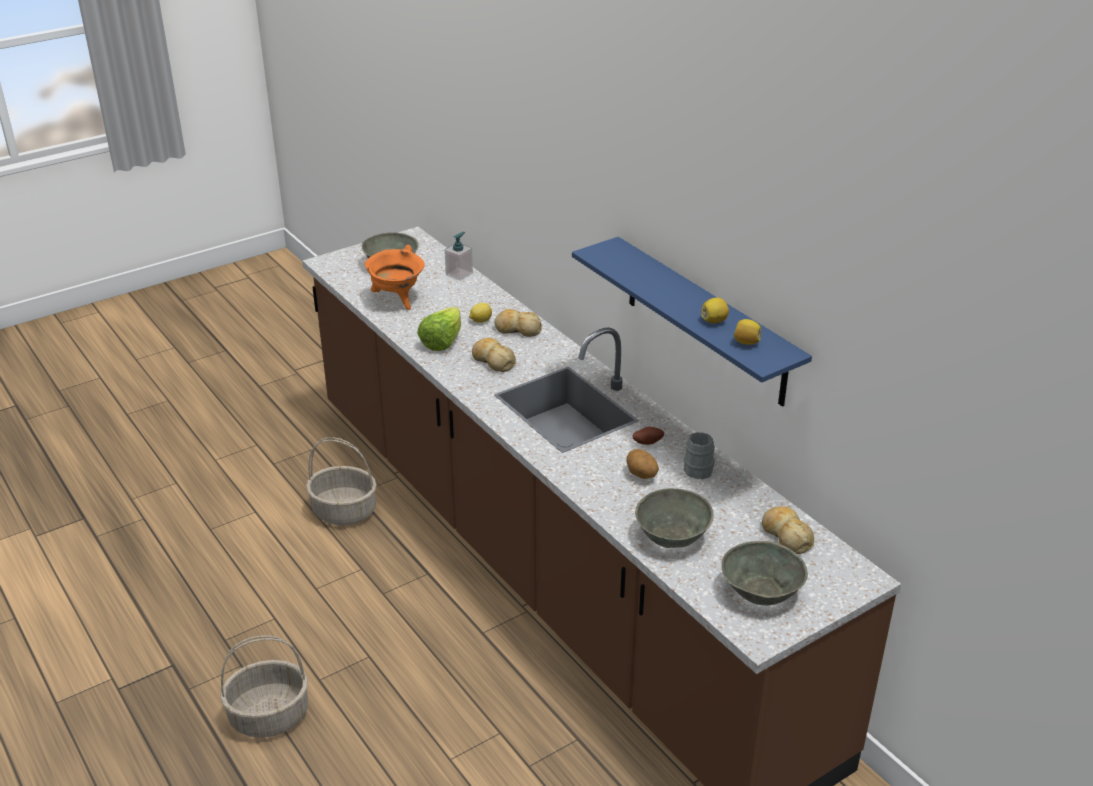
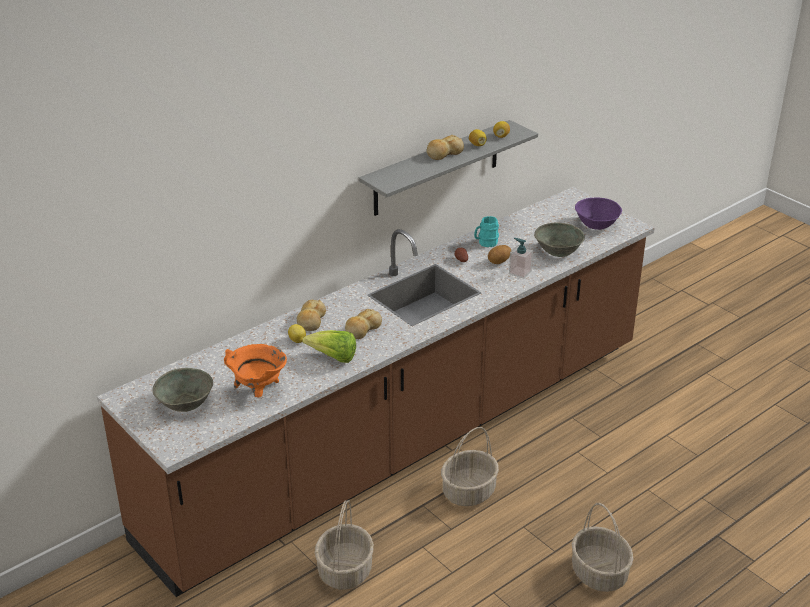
camera: 95 degrees left, 0 degrees up
(440, 614) = (468, 492): none -> basket
(459, 274) = (208, 359): soap dispenser -> soap dispenser (520, 272)
(696, 468) = (485, 243): grey mug -> turquoise mug
(705, 321) = (437, 168): blue shelf -> grey shelf
(761, 592) = (597, 224): grey bowl -> purple bowl
(786, 536) = (544, 215): bread -> bread (444, 153)

